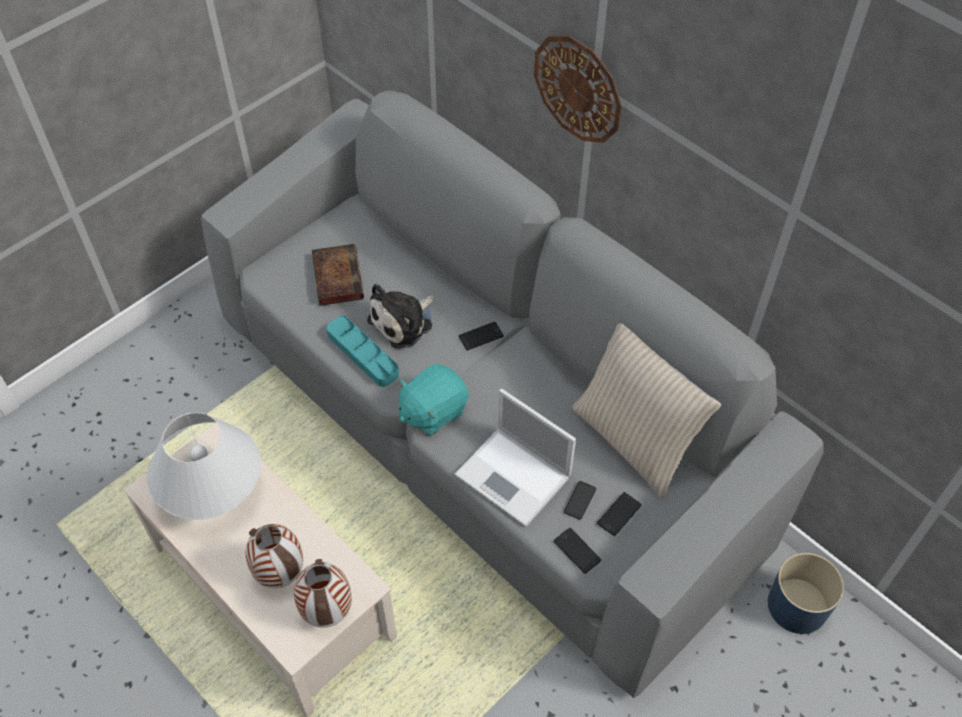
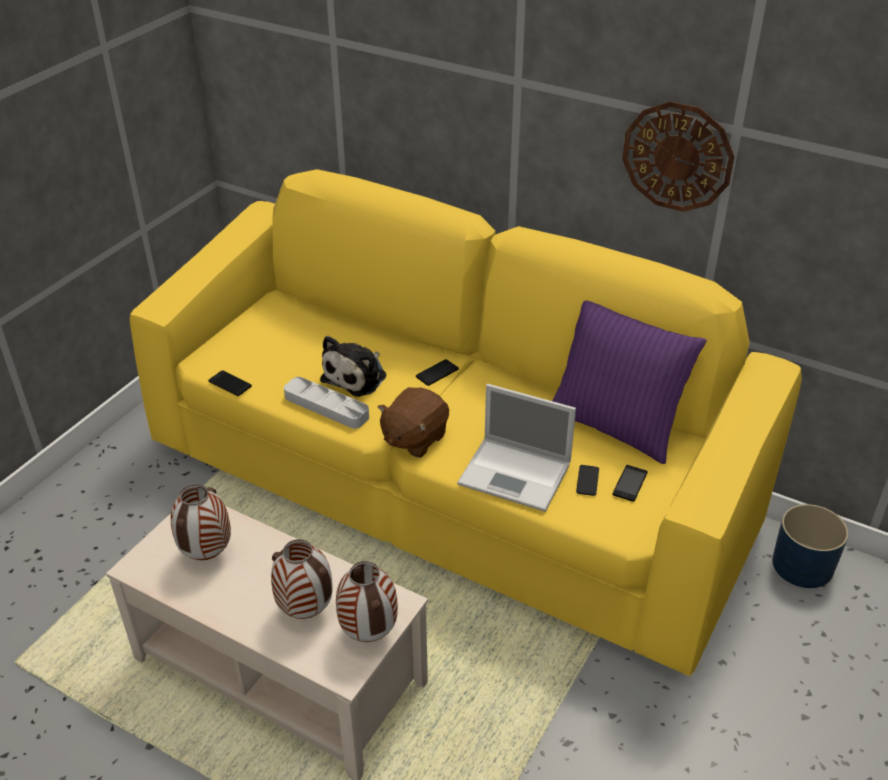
camera: 15 degrees left, 15 degrees down
(213, 492) = (207, 555): white table lamp -> vase
(337, 276) = (277, 352): book -> none
(362, 354) = (326, 406): turquoise tray -> grey tray
(432, 411) = (414, 438): turquoise plush toy -> brown plush toy
(483, 429) = (447, 484): grey sofa -> yellow sofa
(577, 551) = (603, 520): phone -> phone (230, 384)
(578, 88) = (502, 91): wall clock -> wall clock (677, 157)
(634, 440) = (616, 425): beige pillow -> purple pillow

